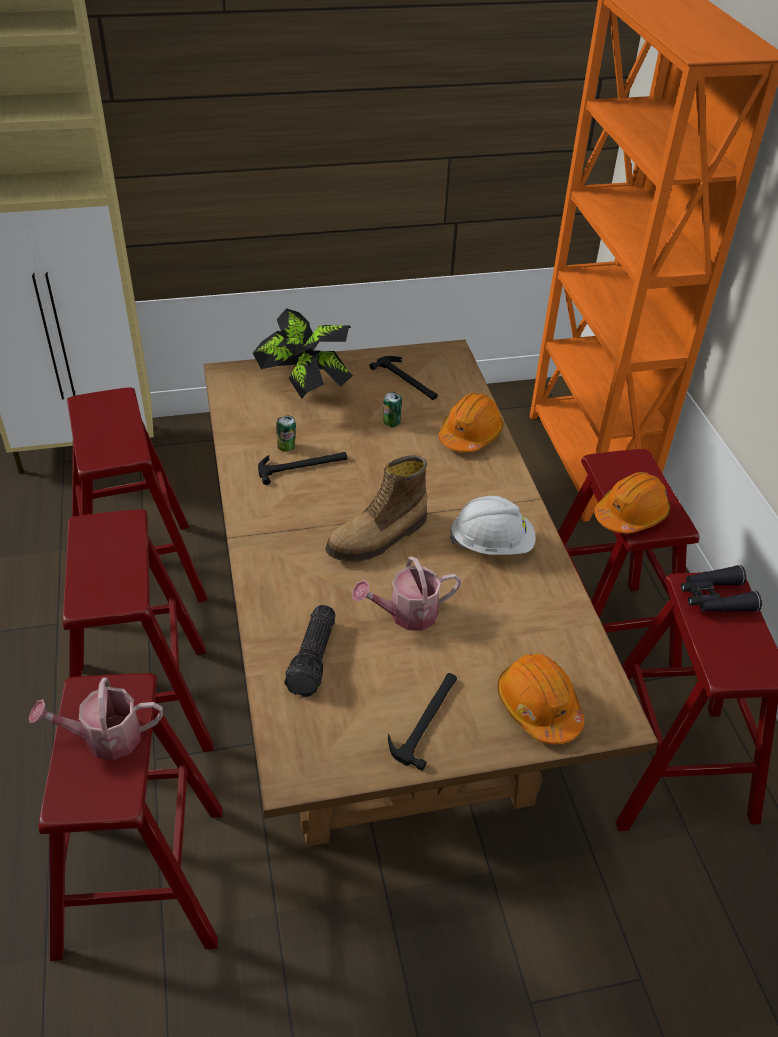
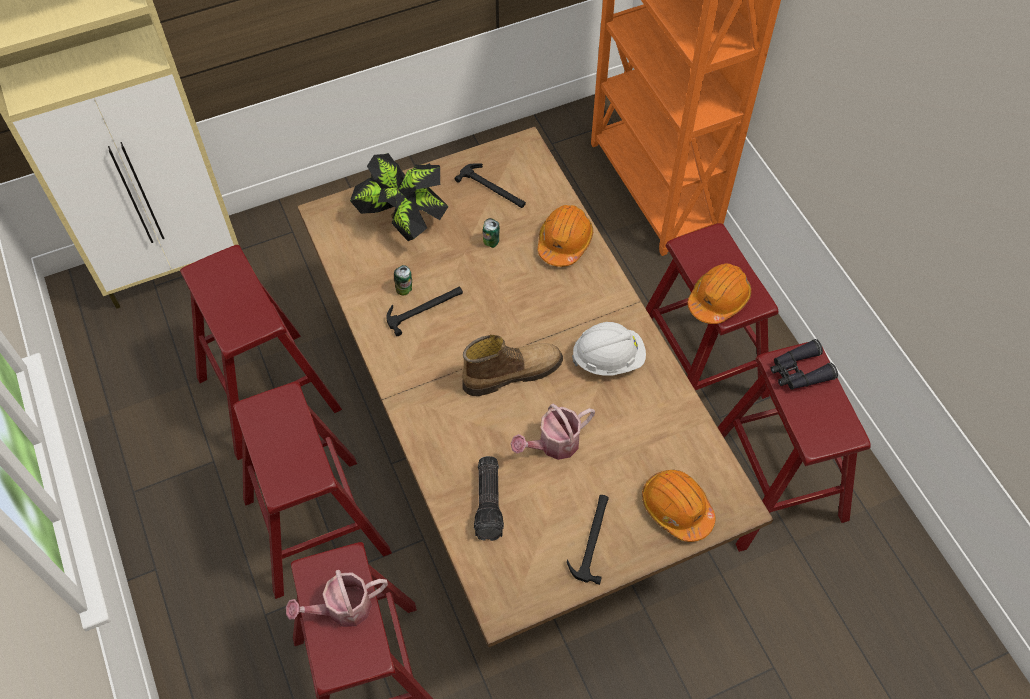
camera: 10 degrees left, 15 degrees up
(378, 538) = (511, 372): boot -> boot turned 150 degrees counterclockwise

